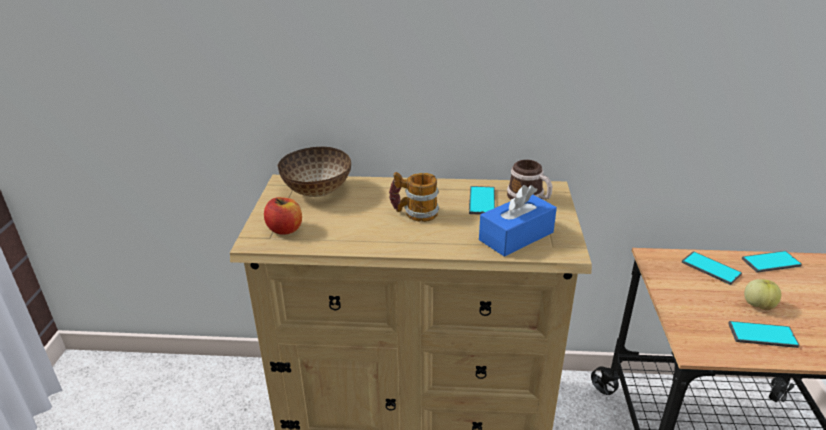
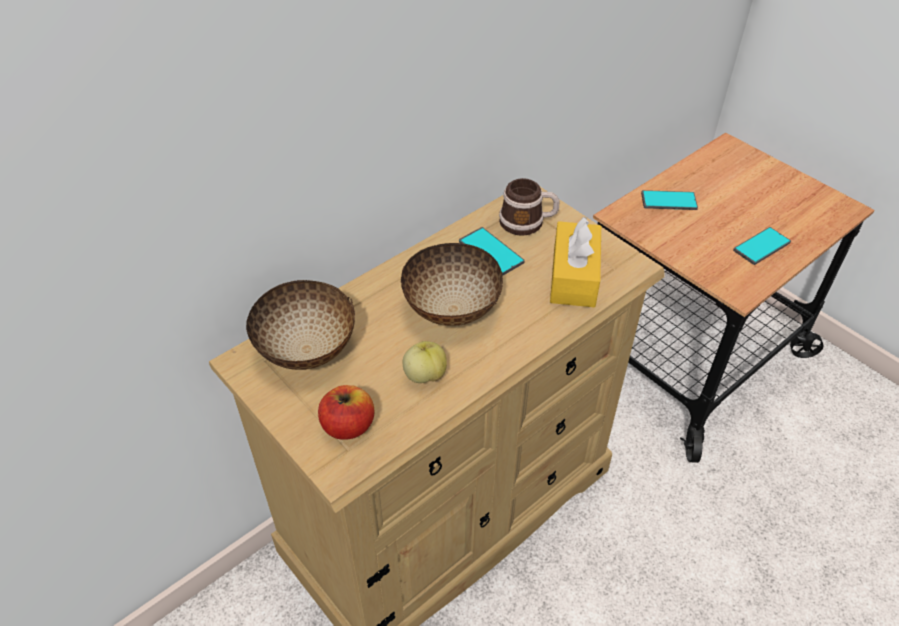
camera: 45 degrees left, 15 degrees up
(414, 213) = (450, 310): mug -> bowl
(516, 236) = (574, 276): blue tissue box -> yellow tissue box
(758, 305) = (732, 219): apple -> apple (425, 375)
(771, 262) = (698, 168): phone -> none

